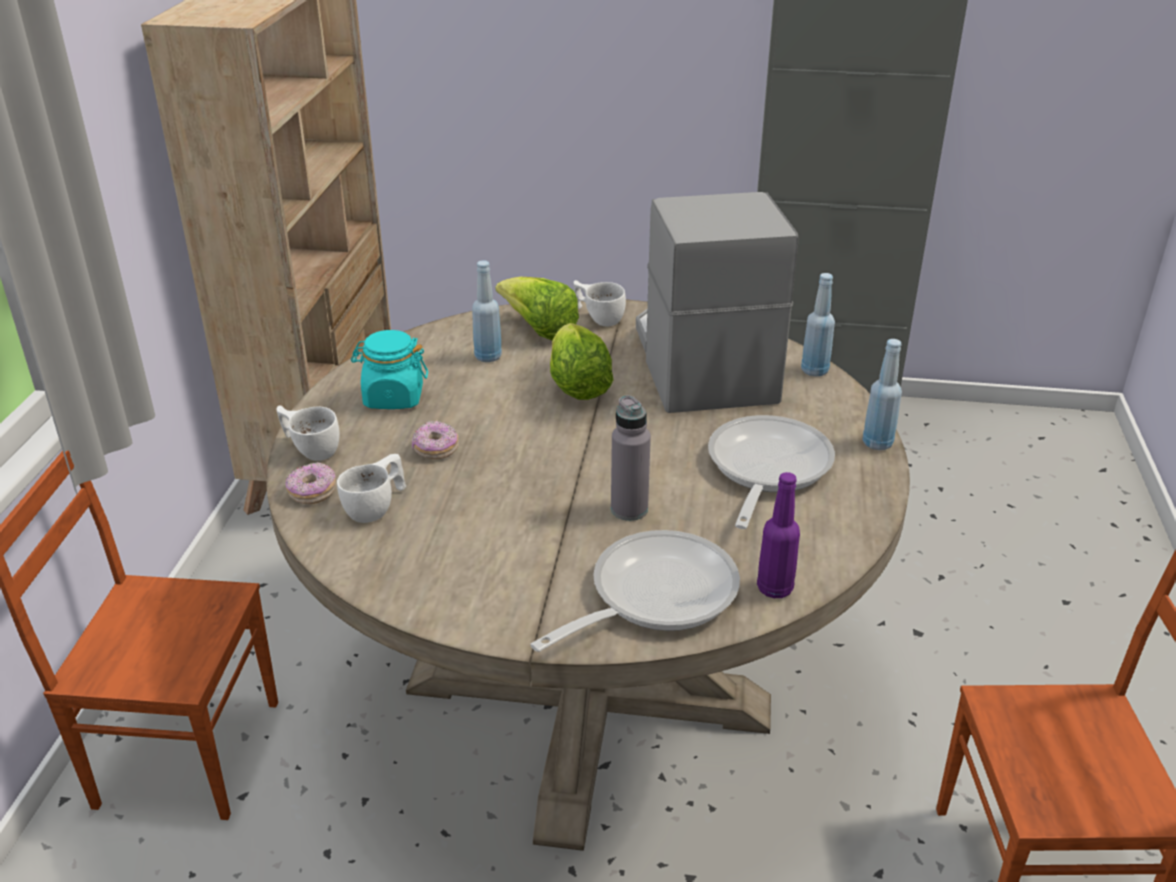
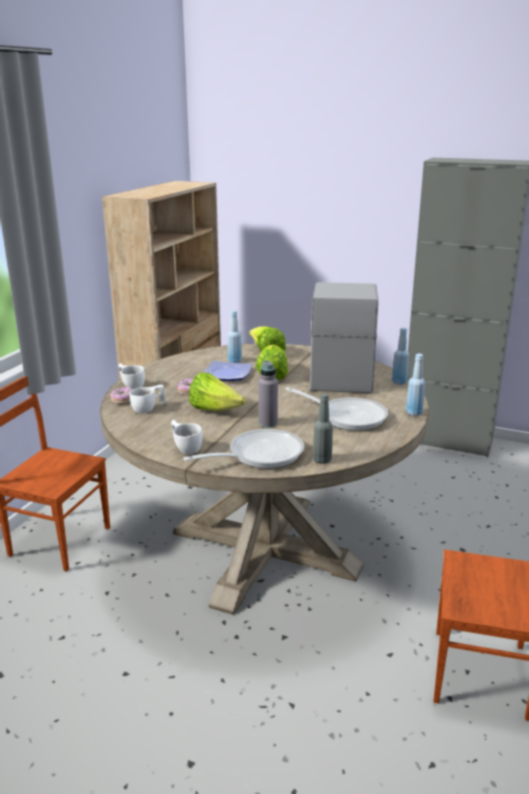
camera: 15 degrees right, 10 degrees down
(393, 398) = (180, 371): turquoise jar -> none
(491, 391) = (228, 374): none -> plate
(511, 491) = (215, 410): none -> lettuce
(598, 317) = (299, 352): white cup -> white cup (185, 447)
(765, 469) = (347, 416): frying pan -> frying pan turned 90 degrees clockwise
(775, 588) = (322, 460): purple bottle -> grey bottle

